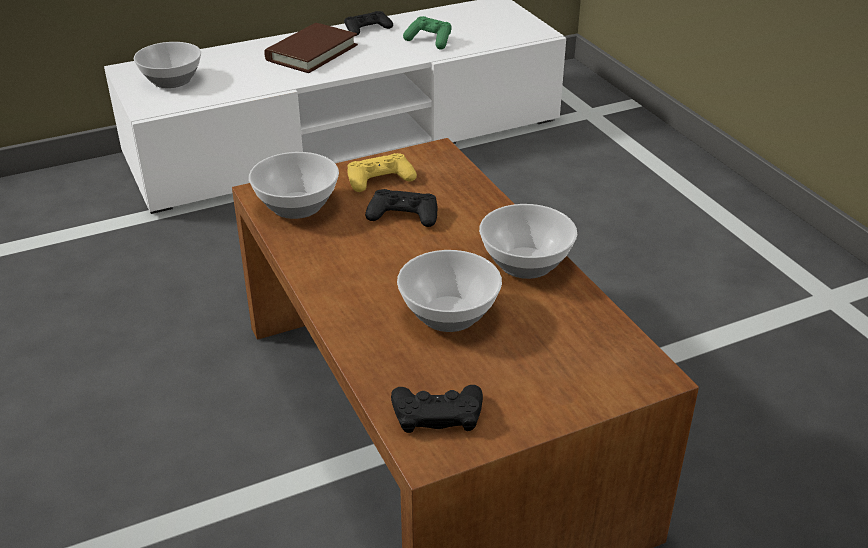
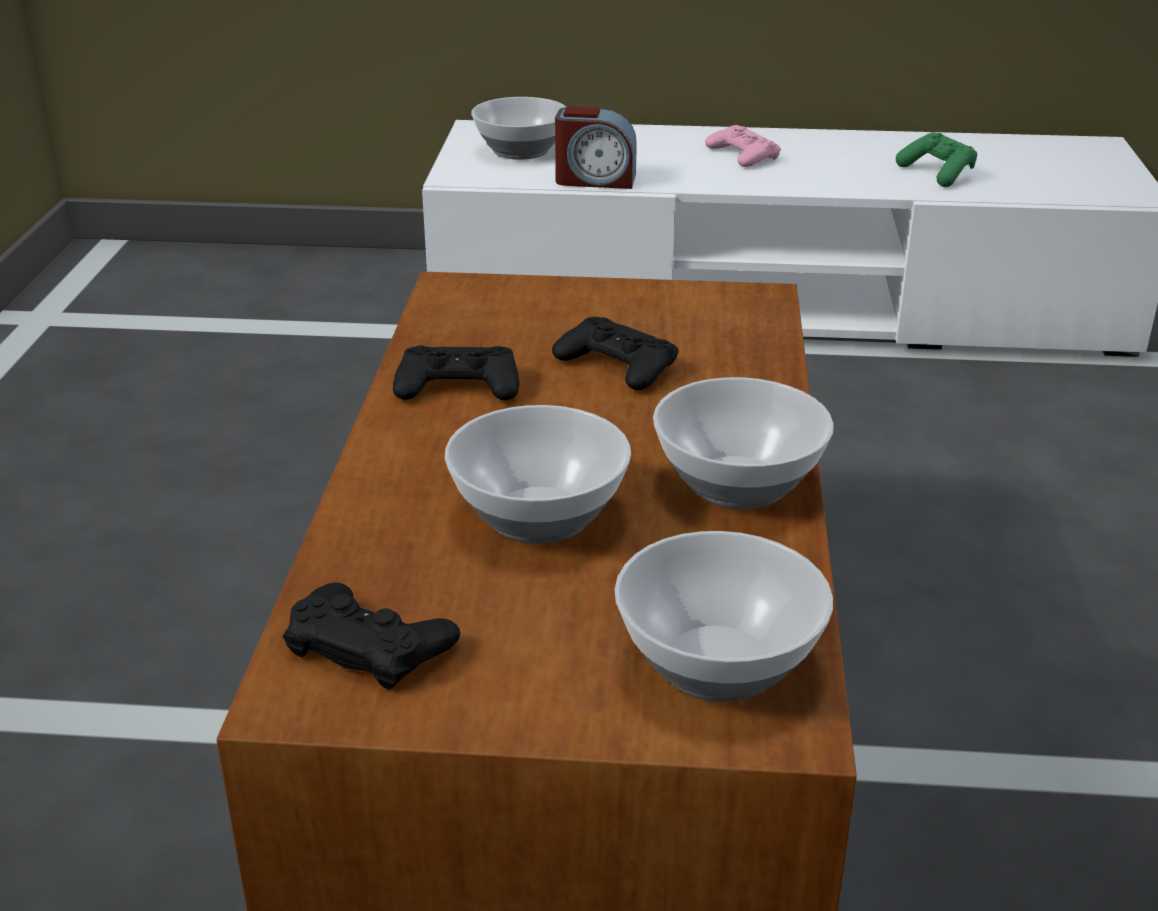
camera: 30 degrees right, 5 degrees down
(239, 91) = (595, 180): none -> alarm clock
(295, 206) = (476, 315): bowl -> bowl (715, 665)
(312, 52) = (742, 155): brown book -> pink game controller
(367, 28) = (854, 141): black game controller -> black game controller (458, 386)
(379, 179) = (632, 311): yellow game controller -> none

